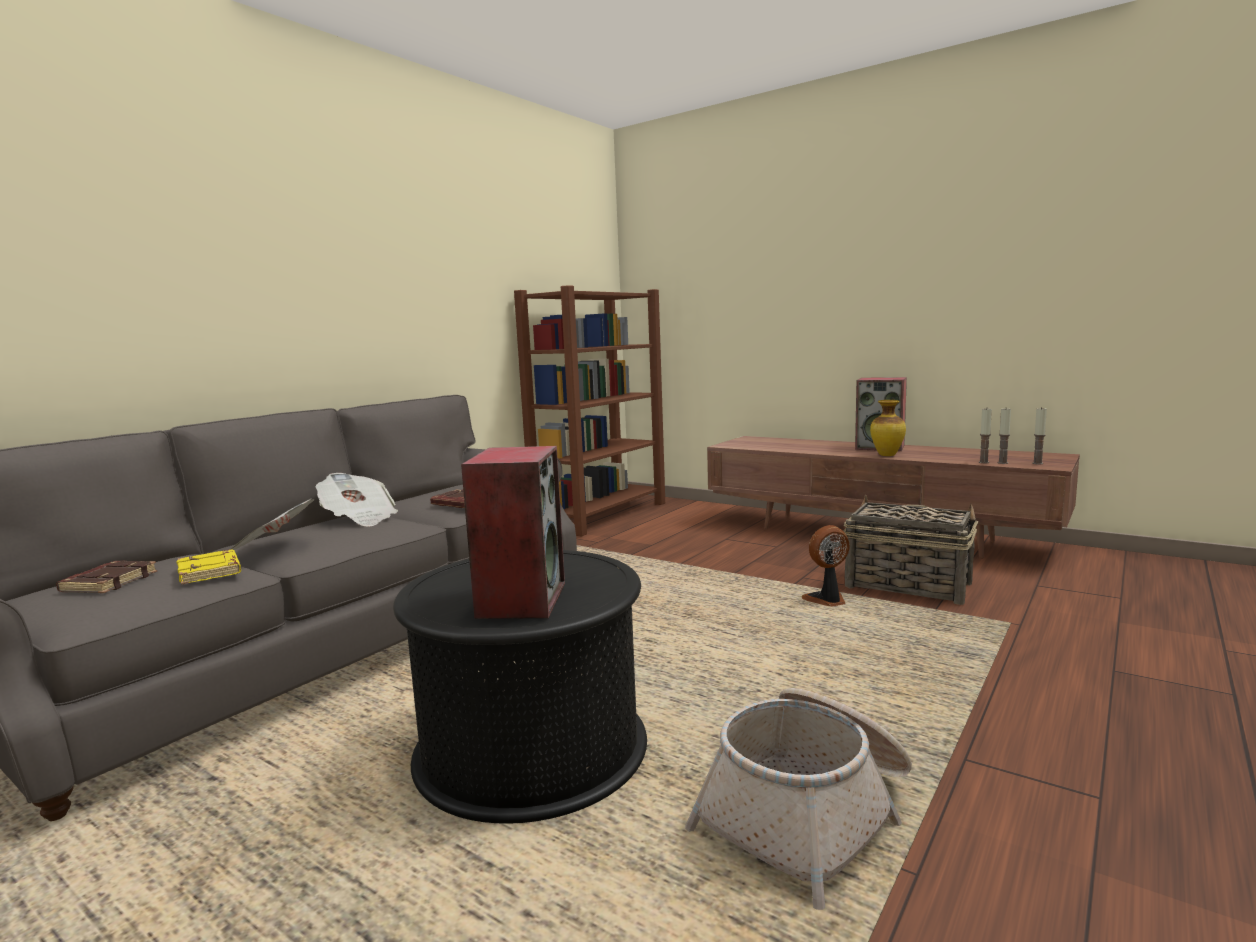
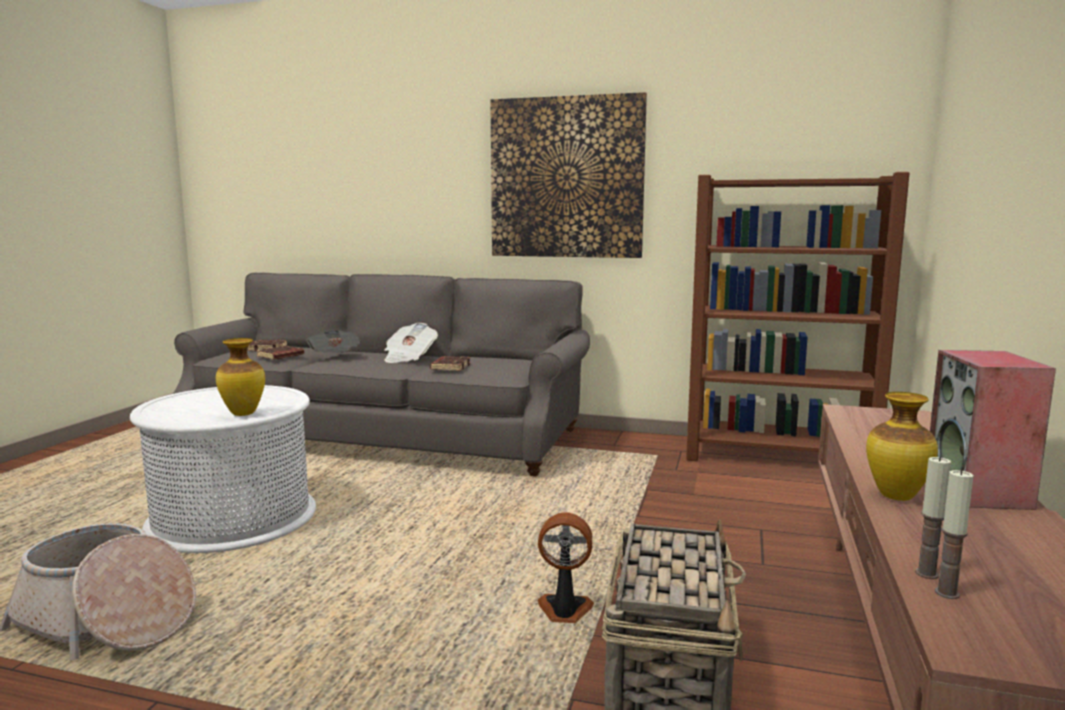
camera: 70 degrees right, 0 degrees up
(211, 572) = (280, 356): yellow book -> brown book
(404, 284) = (566, 178): none -> picture
(521, 599) = (190, 406): speaker -> none
(531, 747) = (232, 518): black coffee table -> white coffee table
(595, 571) = (243, 414): none -> vase
(827, 600) = (564, 610): fan -> fan turned 45 degrees counterclockwise
(1037, 463) = (994, 634): candle -> none

